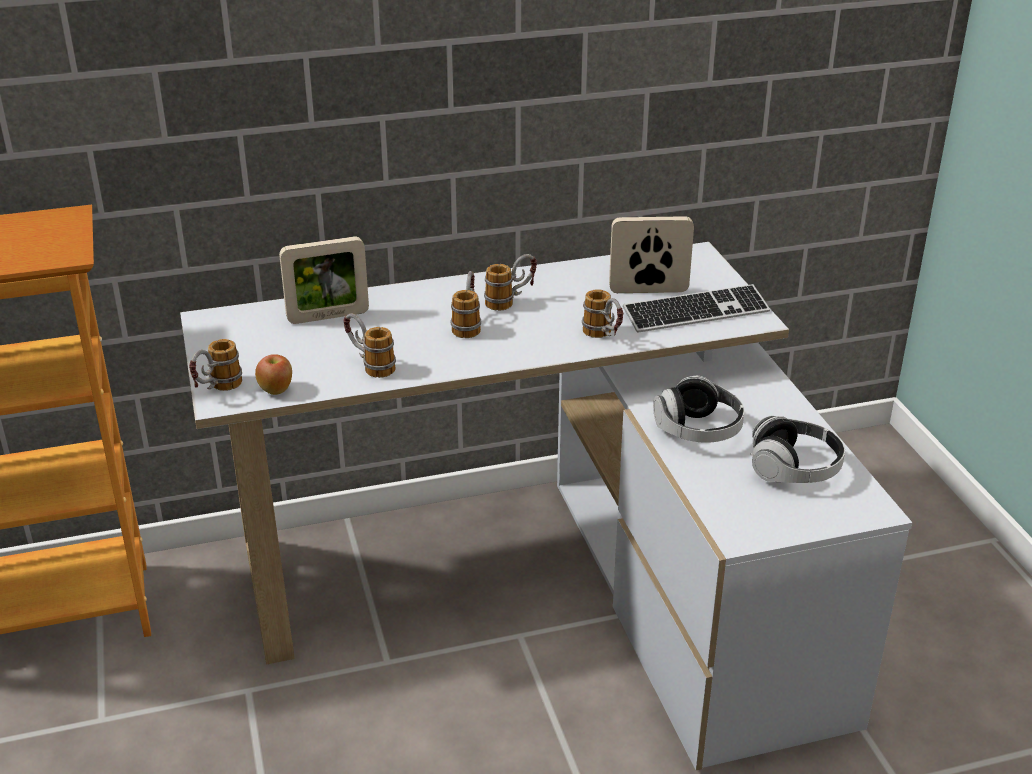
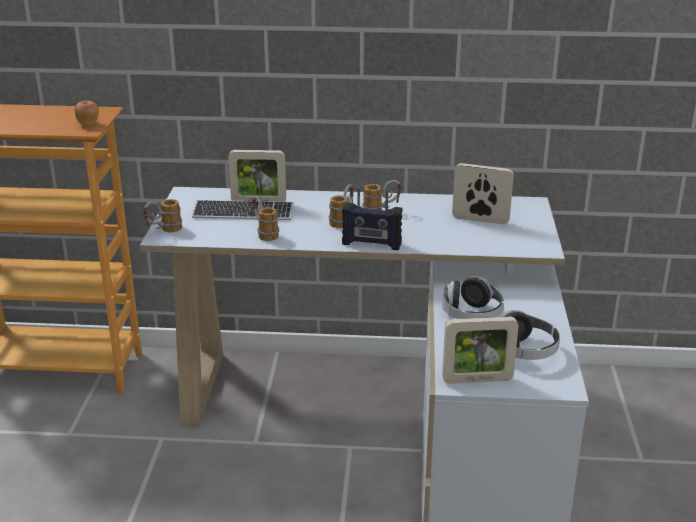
camera: 20 degrees right, 5 degrees down
(276, 390) = (198, 237): apple -> apple (88, 124)
(531, 354) = (371, 244): none -> radio
(604, 337) = (428, 242): mug -> none
(696, 312) = (504, 238): keyboard -> keyboard (243, 213)
(765, 524) = (477, 380): none -> picture frame

